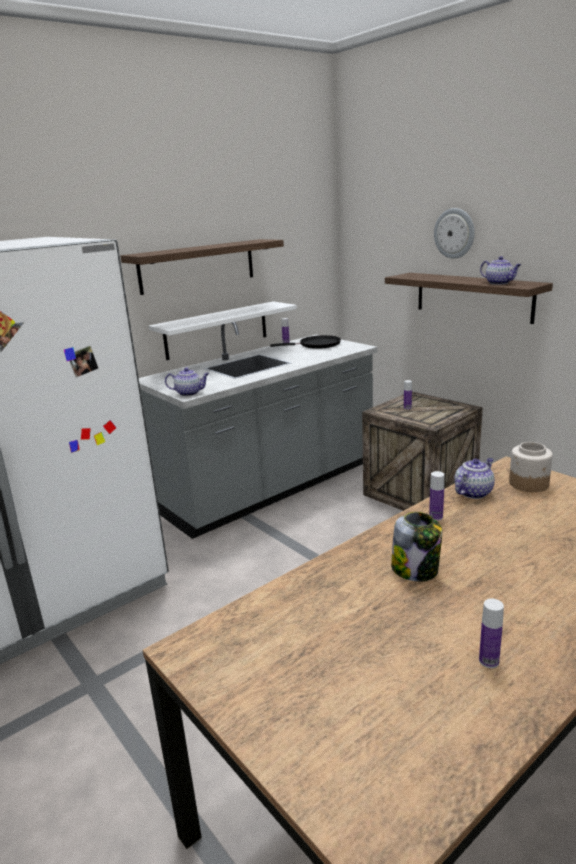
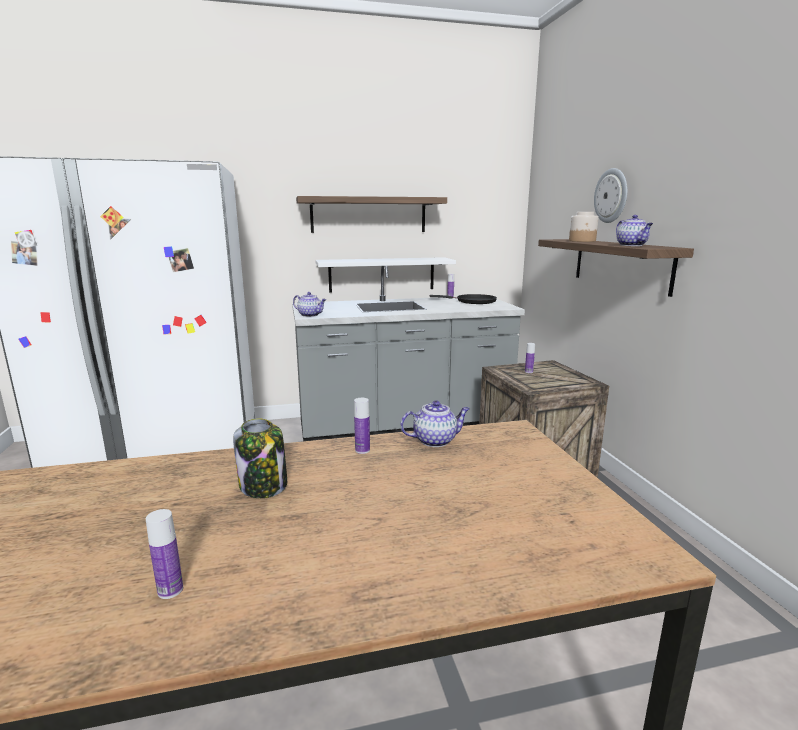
camera: 25 degrees right, 5 degrees down
(529, 484) = (507, 448): jar -> jar (582, 241)

